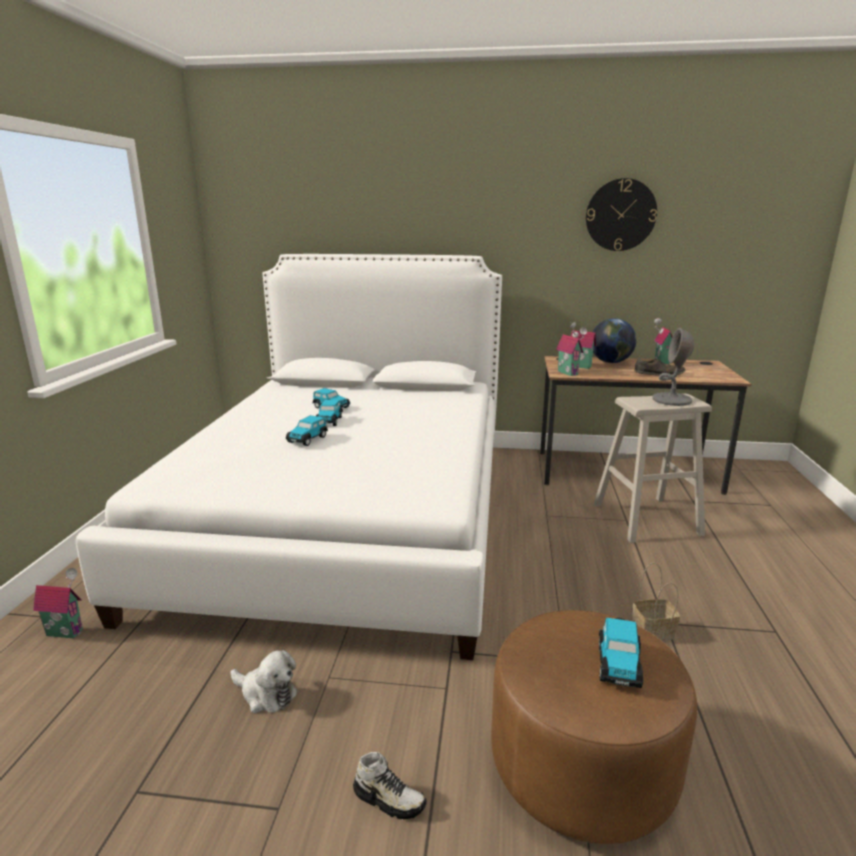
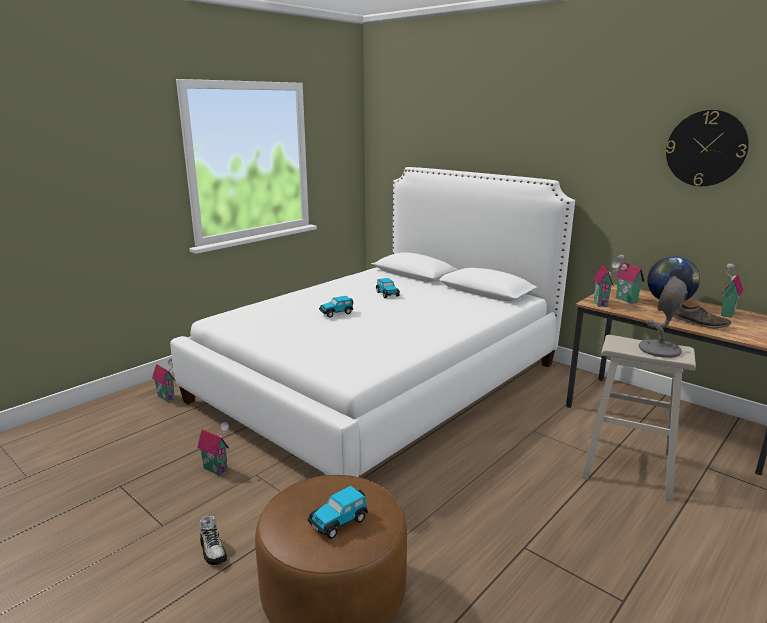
camera: 35 degrees right, 0 degrees up
(266, 694) = (217, 468): plush toy -> toy house
(329, 421) = (370, 303): toy car -> none
(653, 630) = (505, 547): basket -> none

